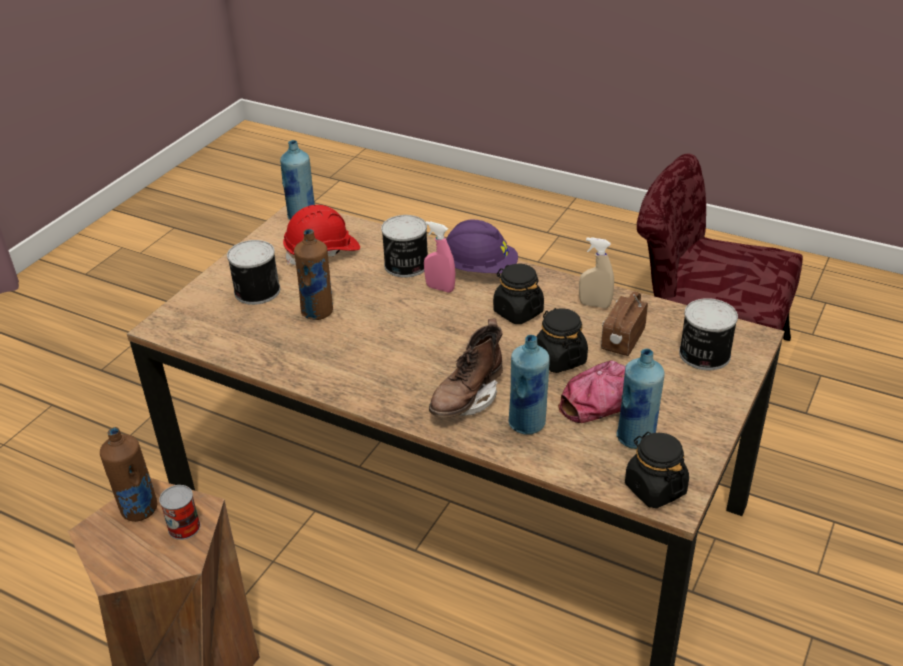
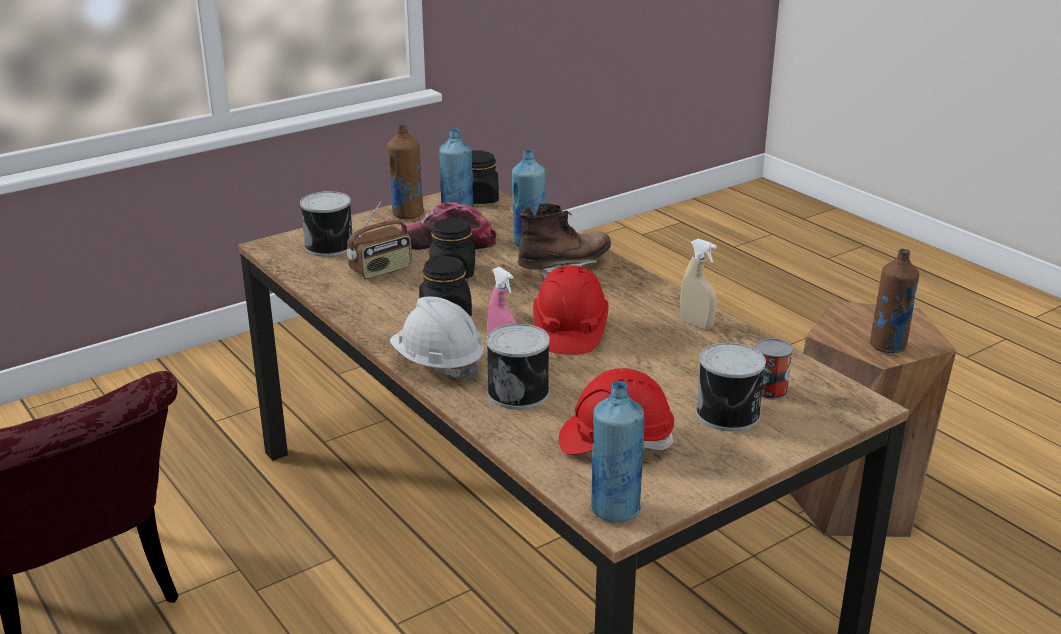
camera: 155 degrees left, 10 degrees down
(184, 527) = (845, 326): can -> can (769, 390)
(318, 312) = (661, 370): brown bottle -> brown bottle (407, 214)
(408, 326) = (569, 331): none -> red hard hat
(479, 269) = (438, 364): purple hard hat -> white hard hat
(595, 305) = (364, 300): beige spray bottle -> beige spray bottle (696, 324)

